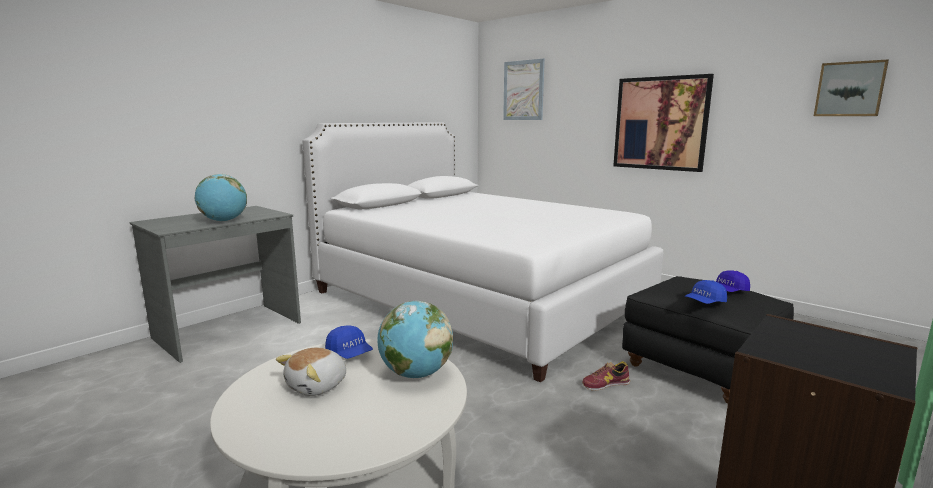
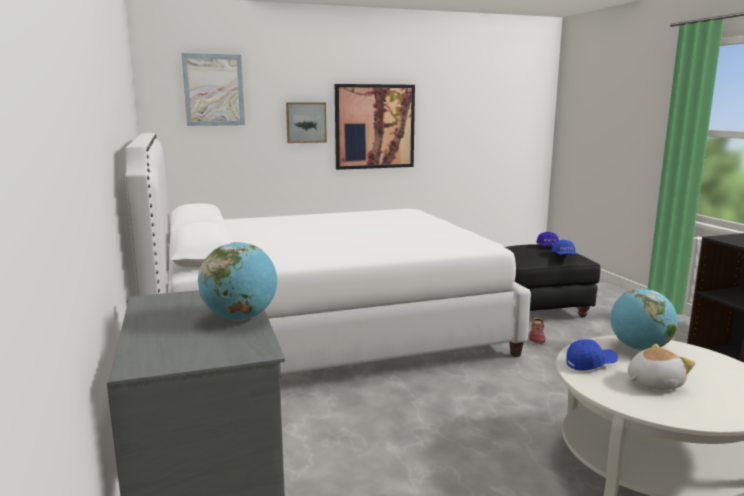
camera: 60 degrees left, 0 degrees up
(318, 386) = (653, 383): plush toy -> plush toy turned 90 degrees counterclockwise
(849, 89) = (495, 101): picture -> picture (306, 122)

